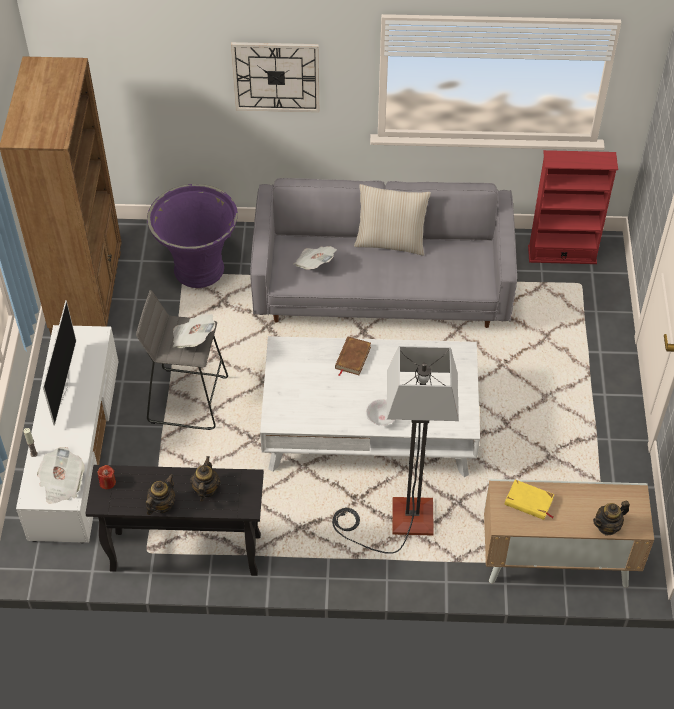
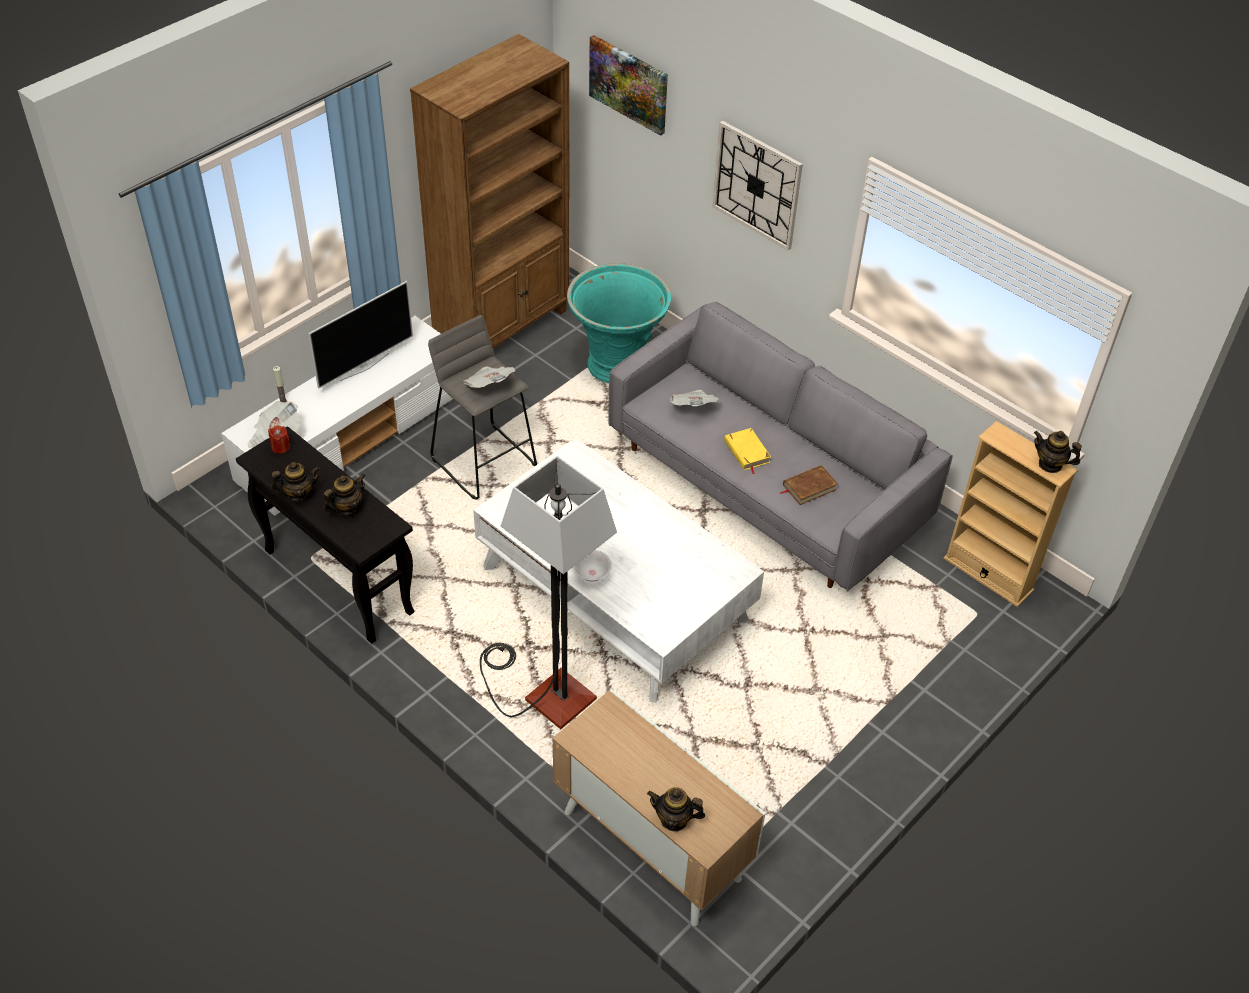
camera: 40 degrees right, 5 degrees down
(124, 50) = (629, 84): none -> picture
(198, 268) = (617, 364): purple planter -> turquoise planter
(352, 358) = (628, 505): brown book -> brown book (809, 487)
(390, 242) = (788, 434): beige pillow -> none
(529, 502) = (623, 737): yellow book -> yellow book (746, 452)
(562, 254) = (988, 574): red bookcase -> beige bookcase
(600, 159) = (1050, 465): none -> teapot

